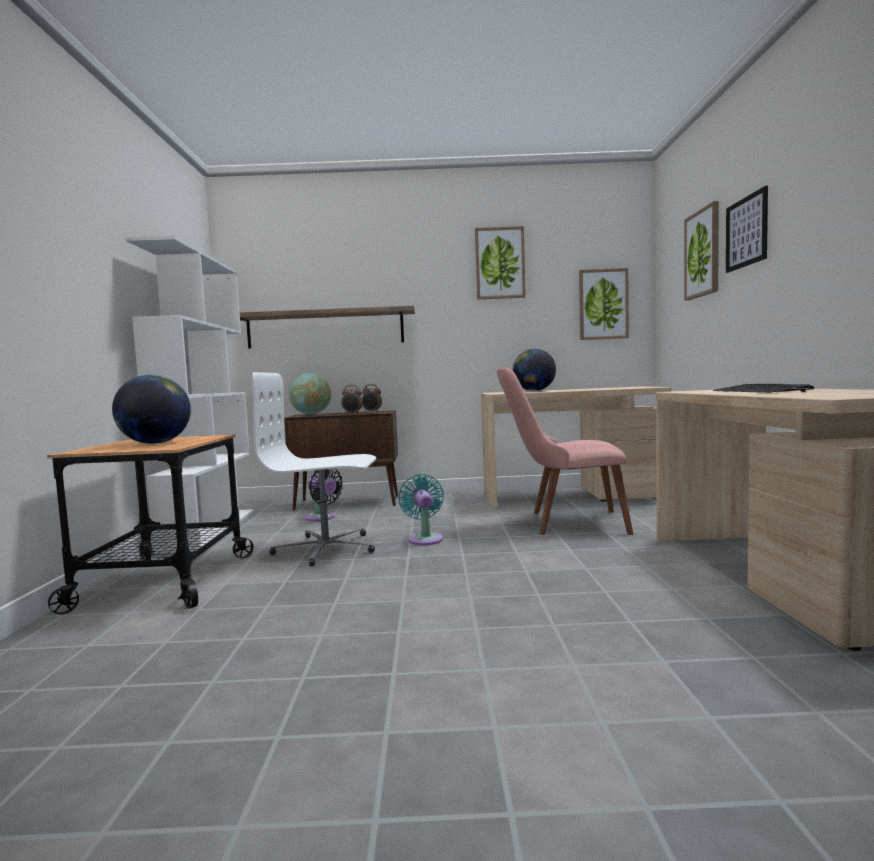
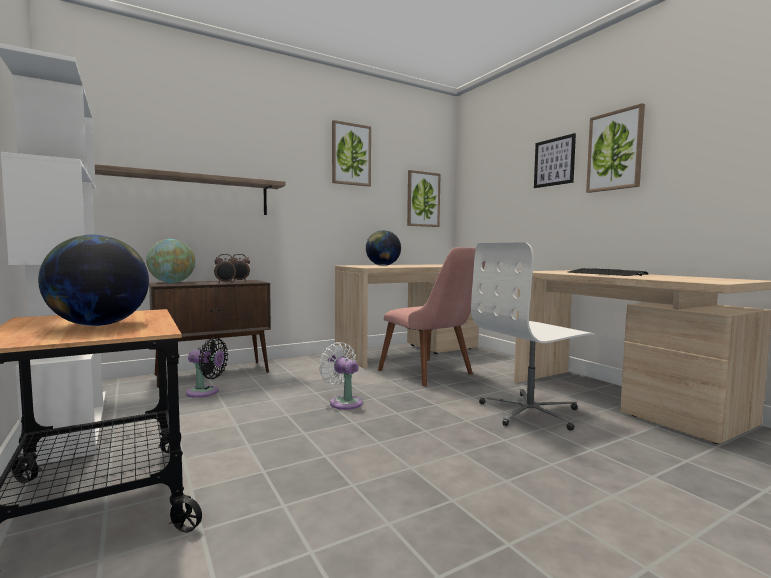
camera: 30 degrees left, 0 degrees up
(326, 549) = (259, 426): white office chair -> white office chair (530, 412)
(425, 538) = (343, 402): turquoise fan -> white fan
(563, 522) = (434, 374): pink chair -> pink chair turned 105 degrees counterclockwise
(703, 253) = (509, 172): picture -> picture (615, 151)

